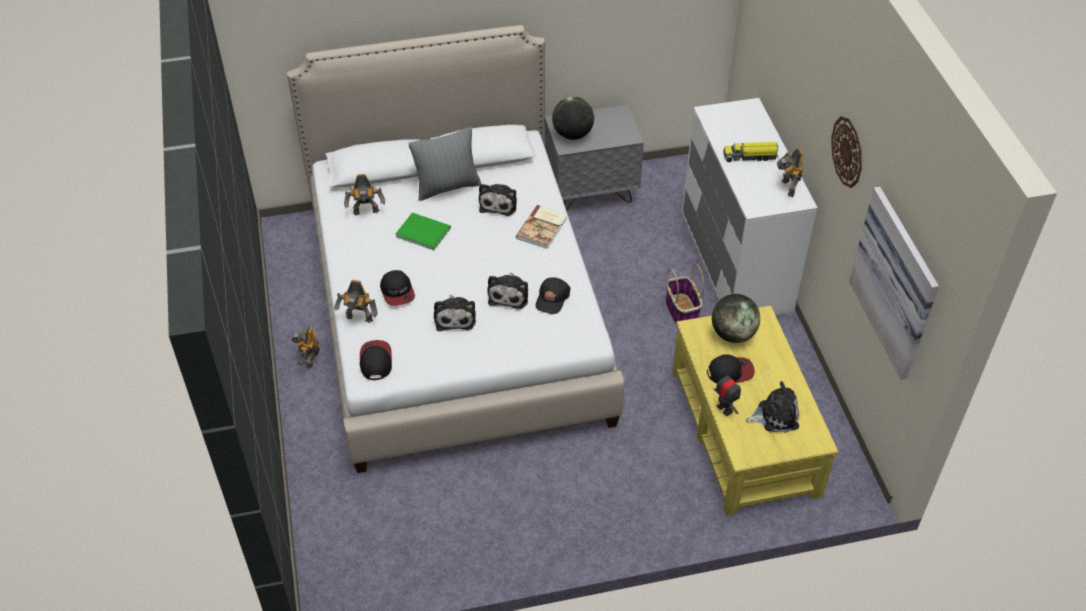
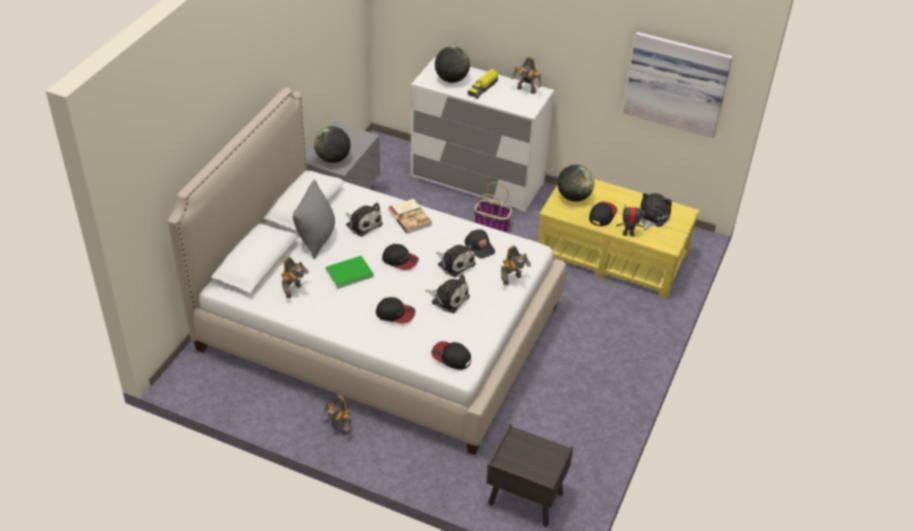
camera: 55 degrees left, 5 degrees down
(334, 541) = (524, 498): none -> brown nightstand
(359, 319) = (400, 346): toy robot -> toy robot (513, 280)
(474, 255) = (400, 260): none -> cap
(736, 128) = (451, 79): none -> globe
(847, 151) = (580, 32): wall clock -> none

